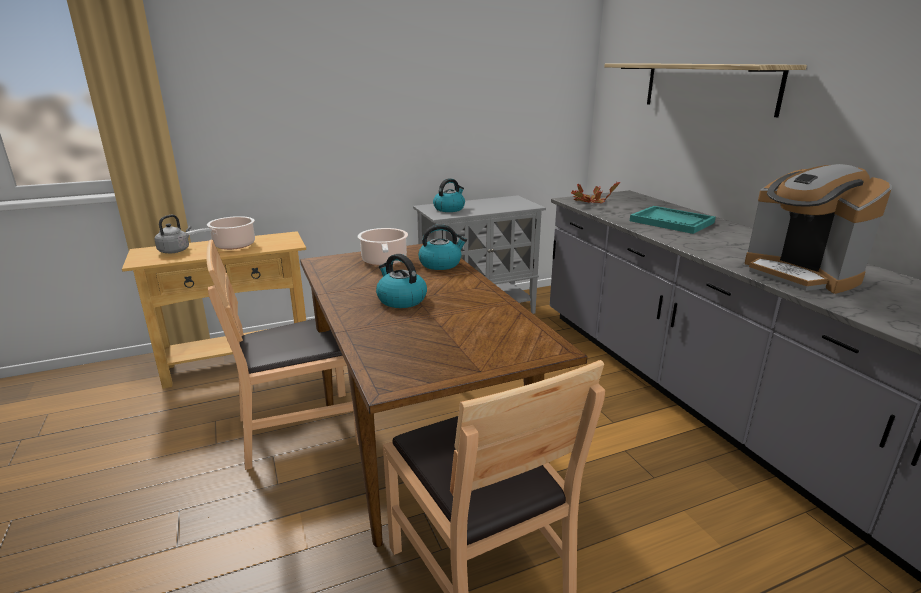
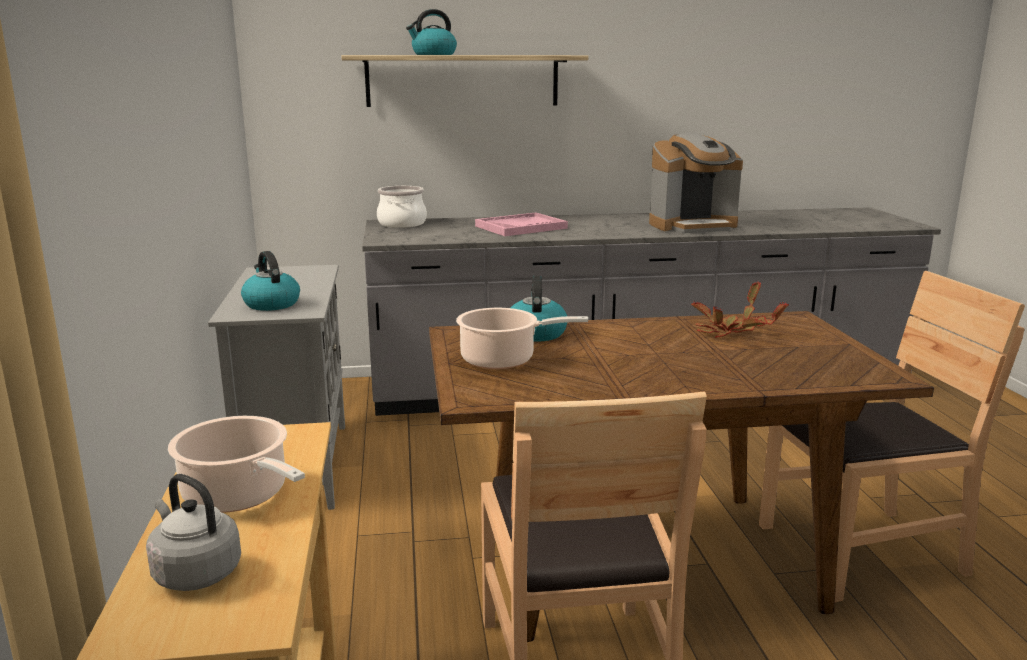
camera: 75 degrees left, 5 degrees down
(401, 300) = (663, 360): kettle -> kettle (433, 54)
(589, 202) = (409, 237): potted plant -> potted plant (731, 332)
(628, 197) = (401, 224): none -> cooking pot
(672, 222) = (521, 227): turquoise tray -> pink tray

